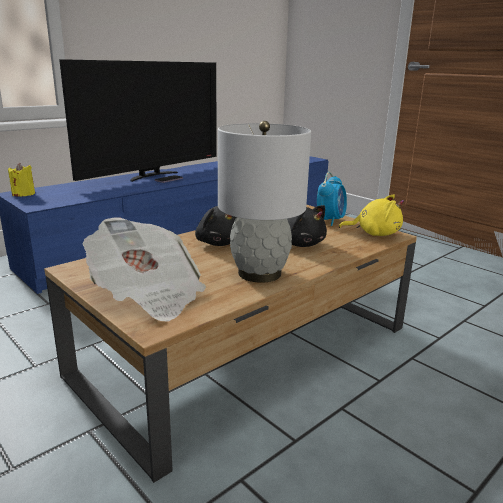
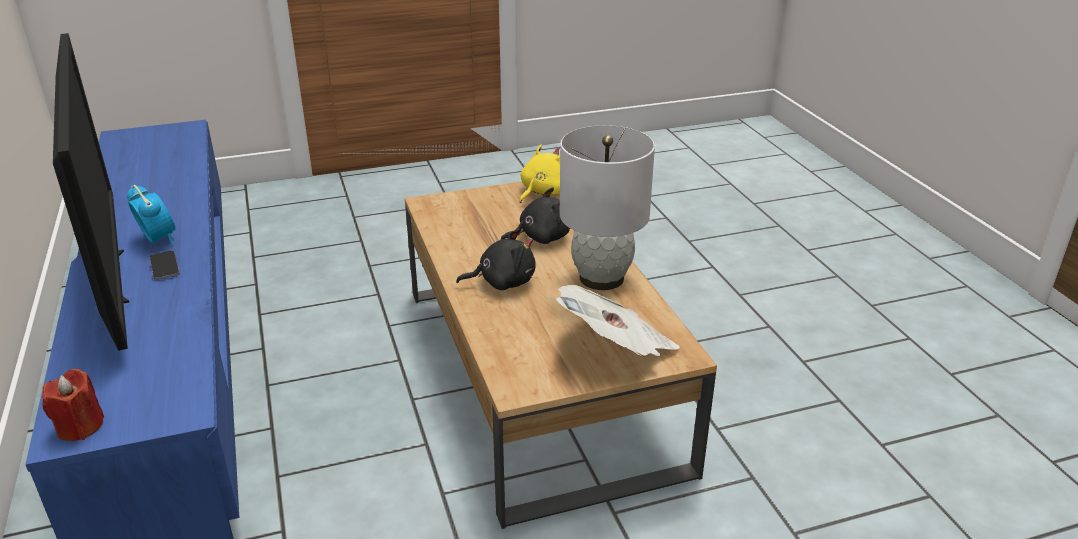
camera: 65 degrees left, 10 degrees up
(23, 194) = (80, 427): yellow candle -> red candle
(330, 220) = (485, 201): alarm clock -> alarm clock (158, 239)

